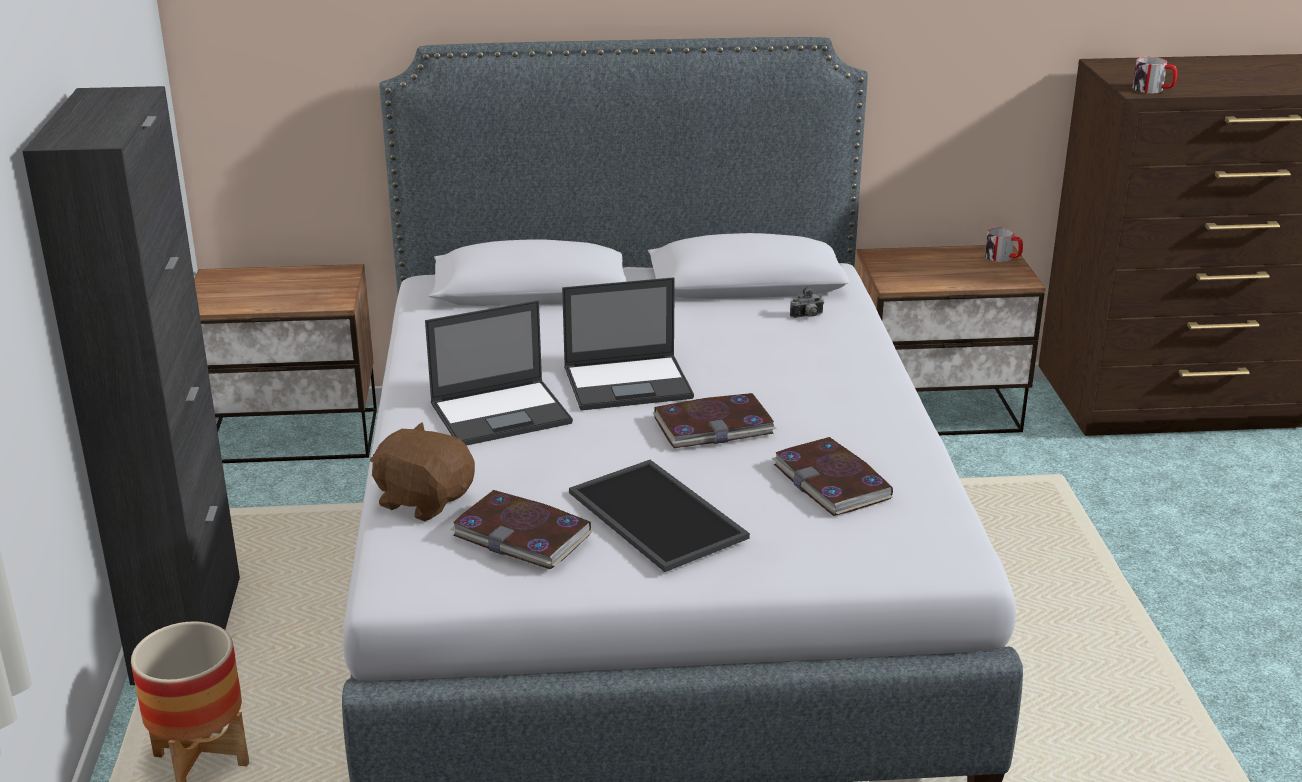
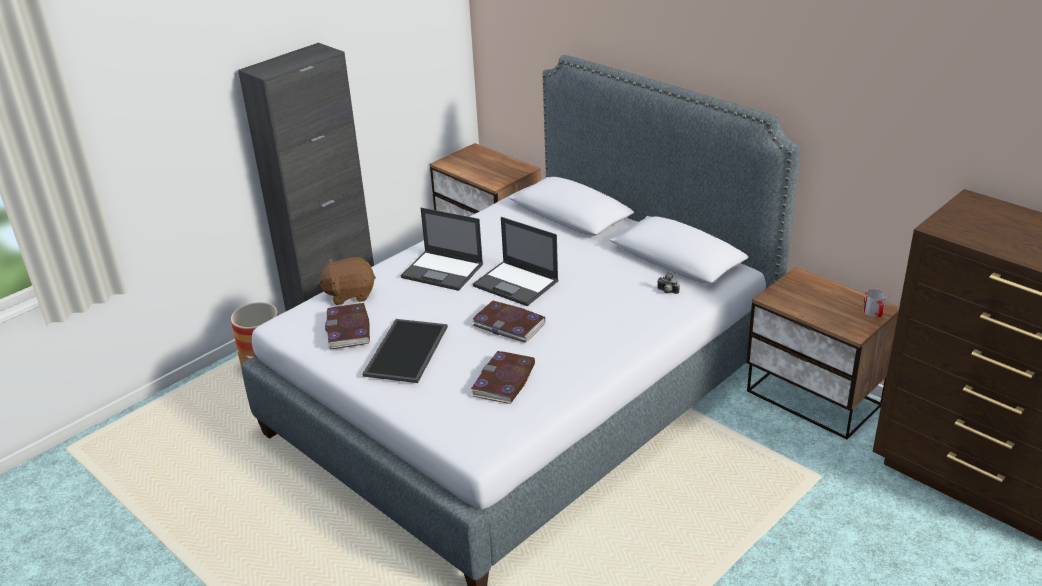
camera: 50 degrees right, 5 degrees up
(424, 500) = (350, 294): brown plush toy -> brown plush toy turned 90 degrees counterclockwise
(1153, 90) = (950, 231): mug -> none

